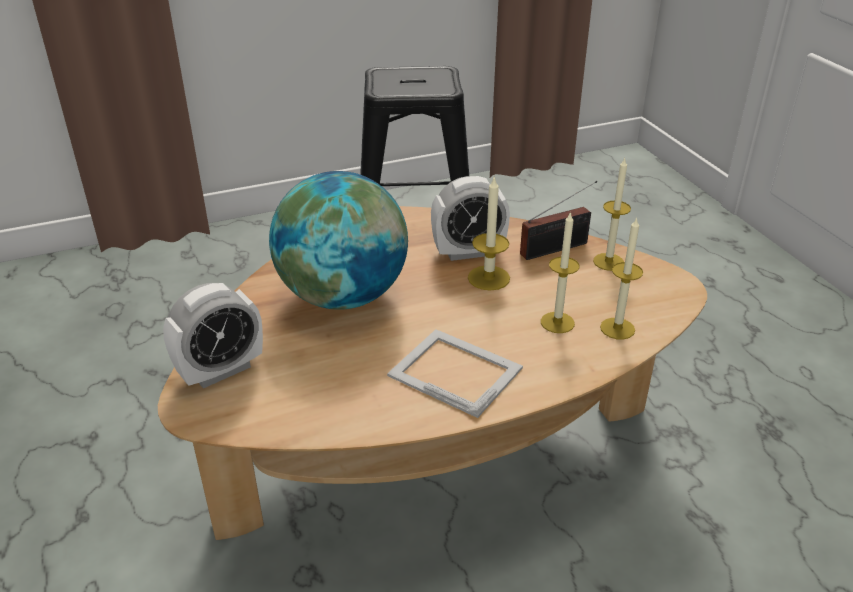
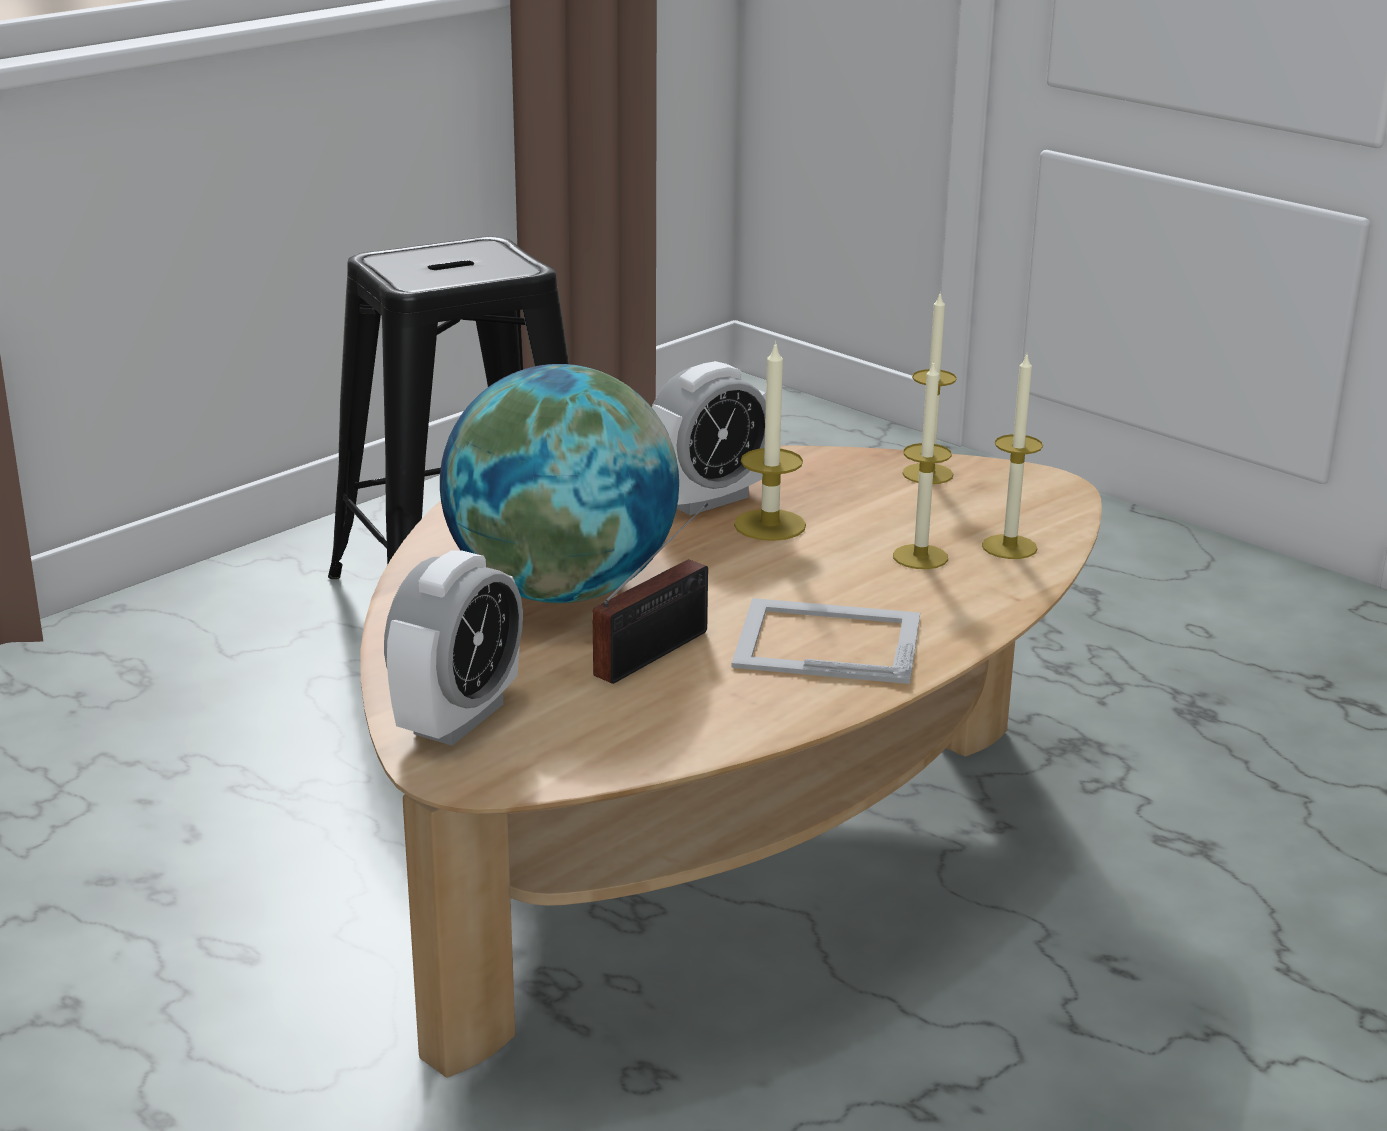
camera: 25 degrees left, 10 degrees down
(558, 248) = (839, 471): radio -> radio (658, 651)

